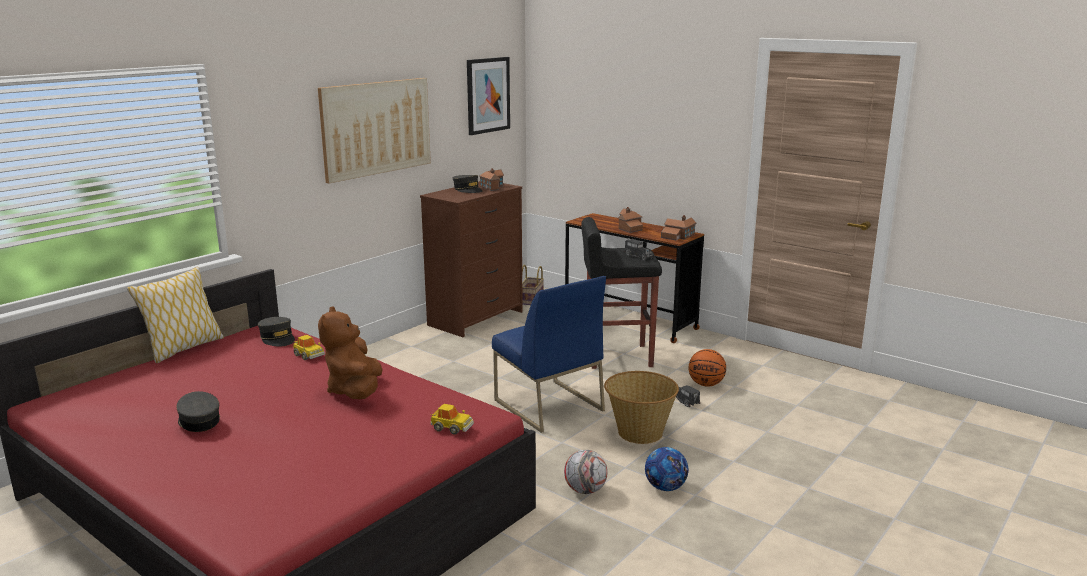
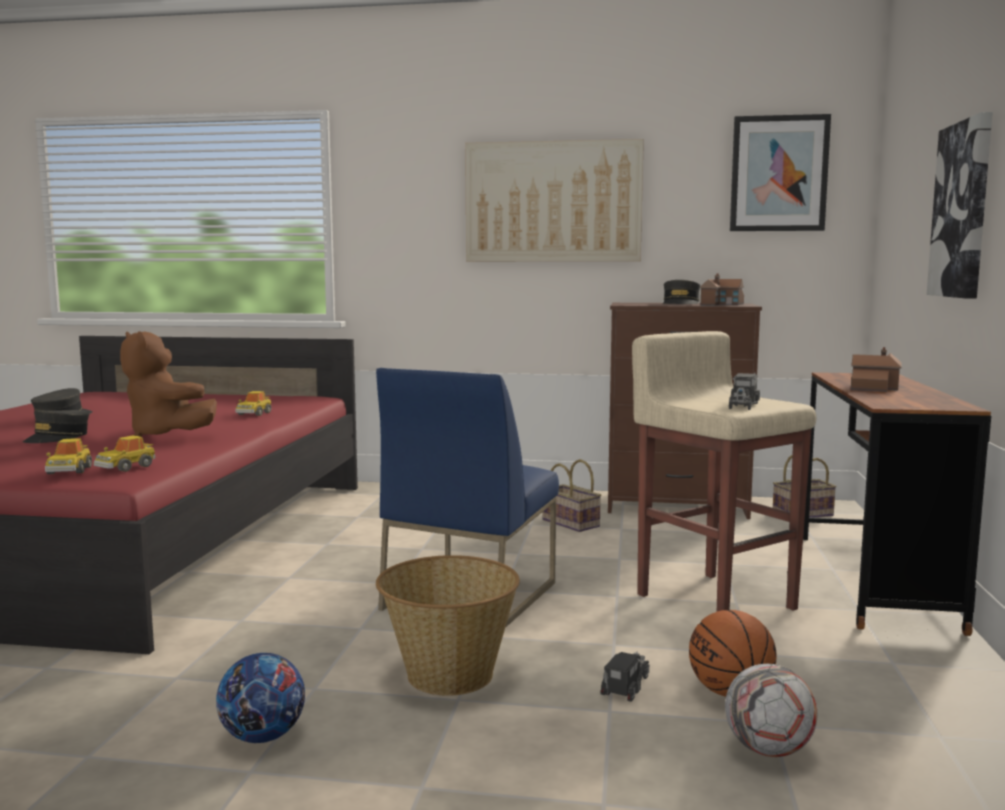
camera: 60 degrees right, 10 degrees down
(183, 348) = (237, 393): pillow -> none
(277, 338) = (289, 403): grey cap -> grey cap (58, 437)
(355, 391) = (166, 435): brown plush toy -> brown plush toy turned 105 degrees counterclockwise
(462, 410) = (126, 467): none -> toy car
(467, 350) = (572, 523): none -> basket
(585, 490) = (217, 675): football -> football (768, 750)
(617, 356) = (715, 600): black stool -> beige stool
(653, 137) = (963, 210): none -> picture
(678, 236) = (918, 404): toy house -> none

